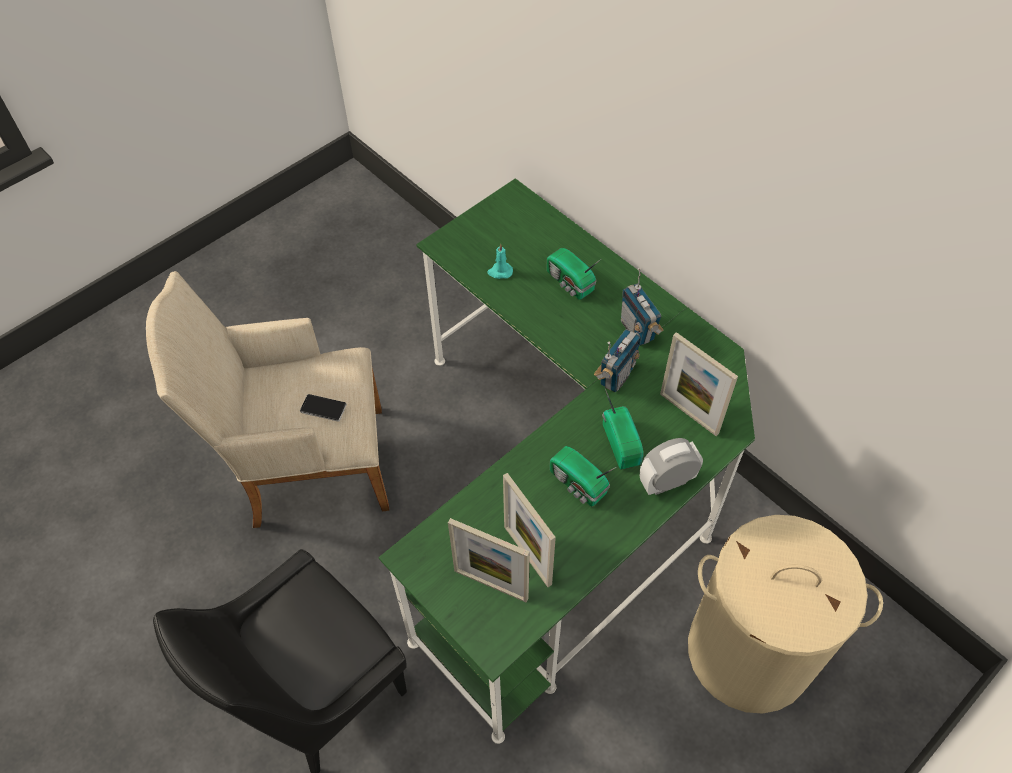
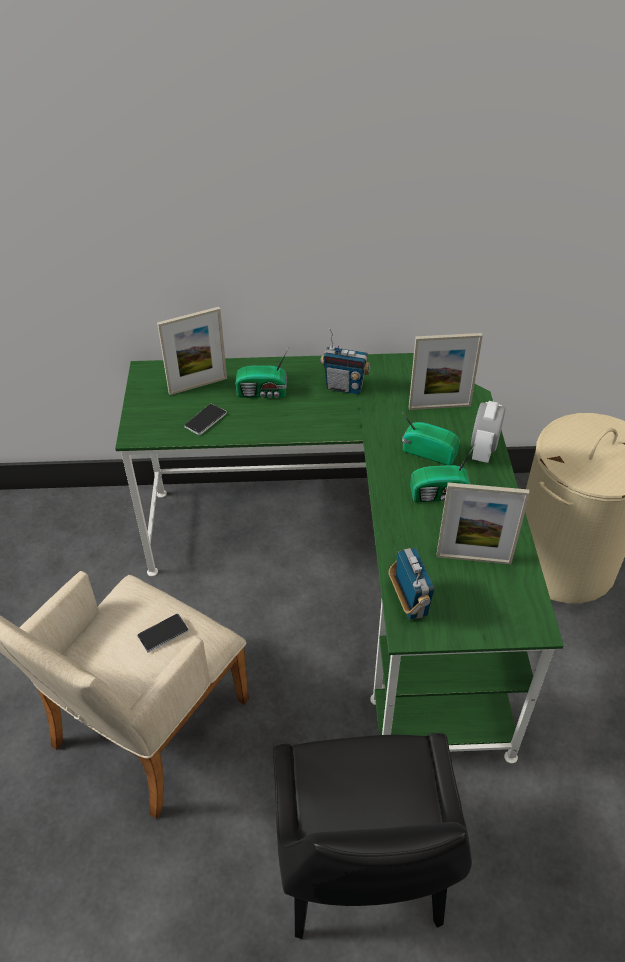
camera: 50 degrees left, 10 degrees down
(491, 584) = (479, 595): picture frame -> picture frame (198, 385)
(500, 272) = (205, 420): turquoise candle -> phone
(616, 376) = (370, 420): radio -> radio (410, 602)

